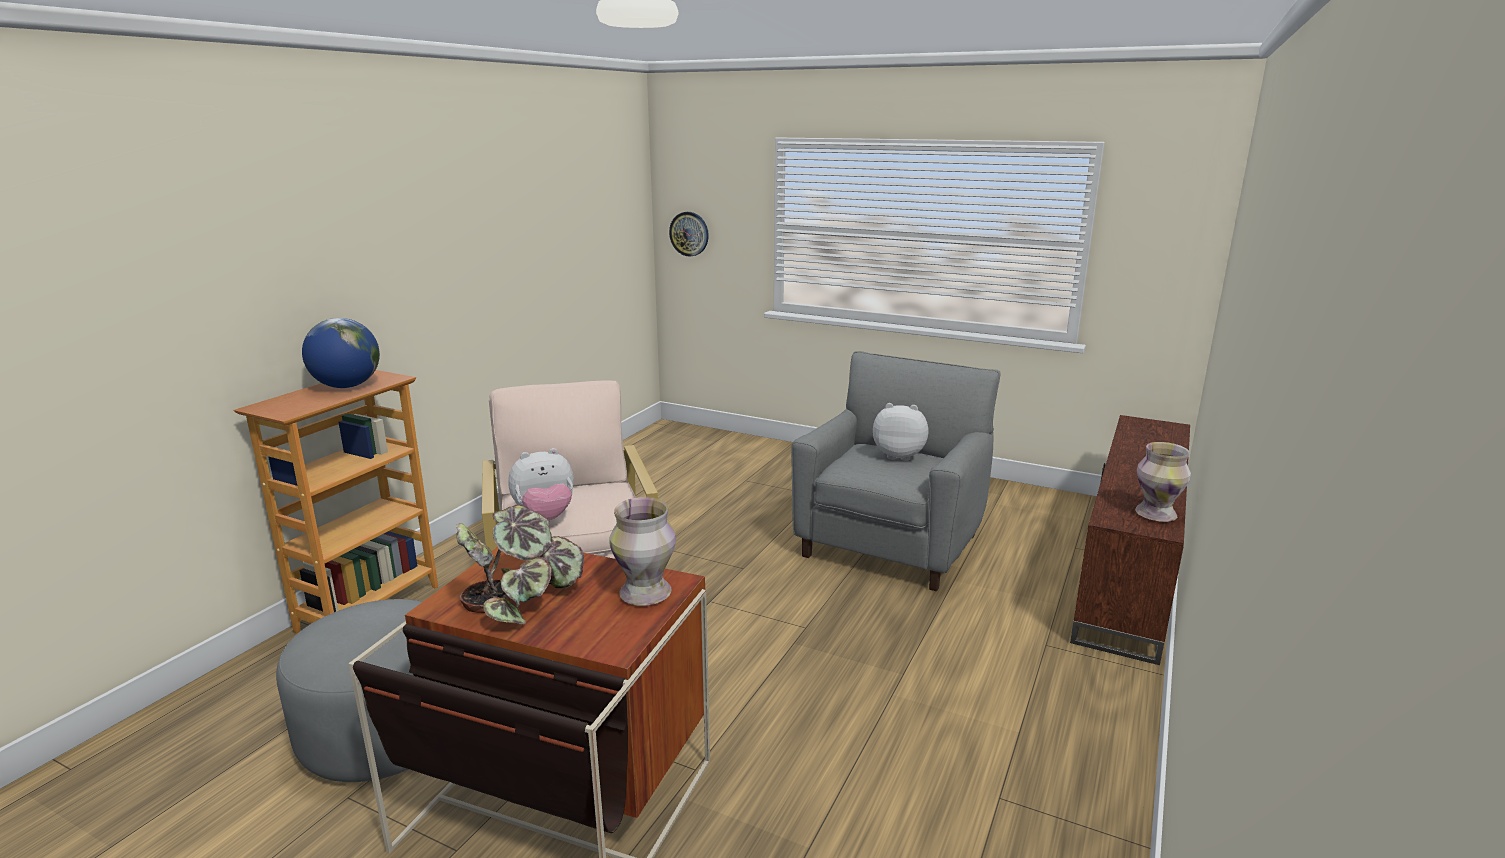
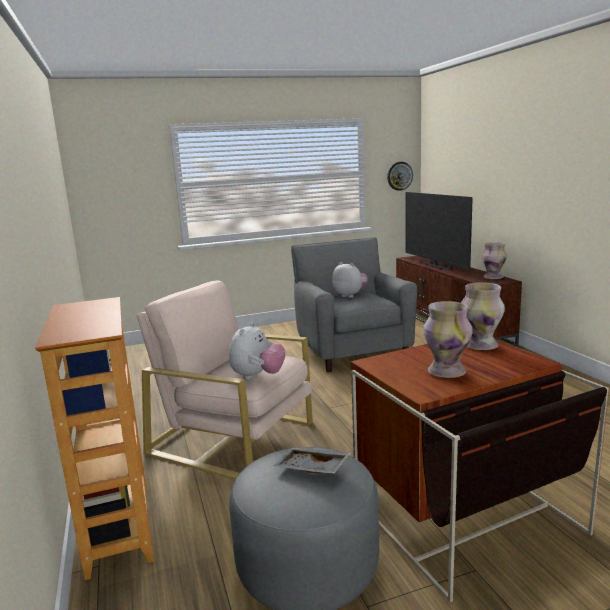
camera: 45 degrees left, 5 degrees down
(347, 386) = (84, 312): globe -> none
(382, 633) = (311, 470): none -> grey tray
(521, 599) = (446, 371): potted plant -> vase
(689, 234) = (104, 200): wall clock -> wall clock (399, 176)
(899, 455) = (350, 295): plush toy -> plush toy turned 75 degrees clockwise
(1134, 453) = (435, 265): none -> television

